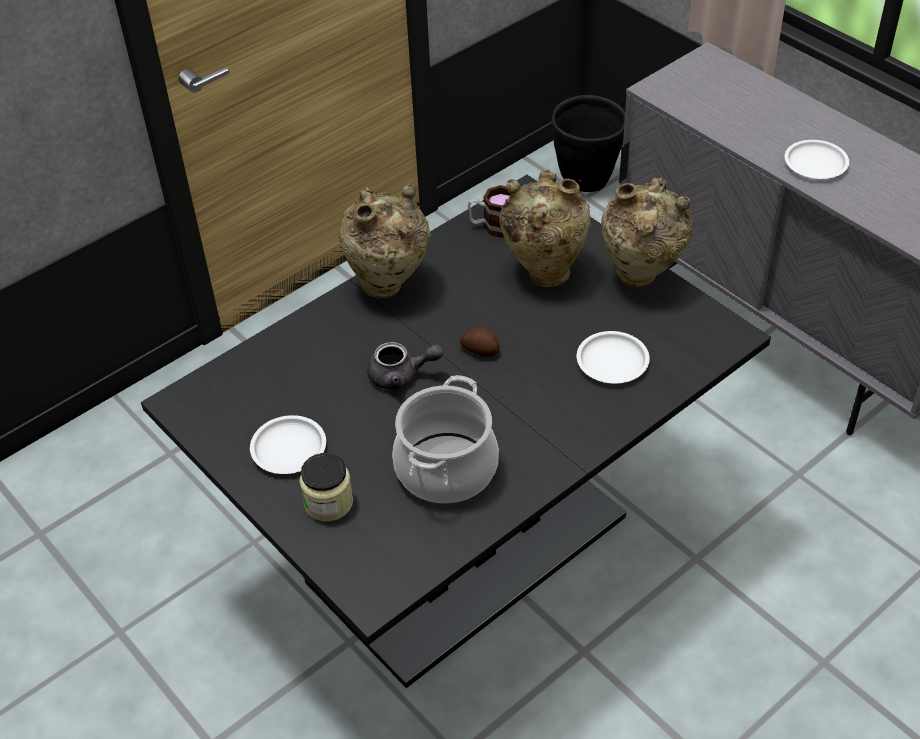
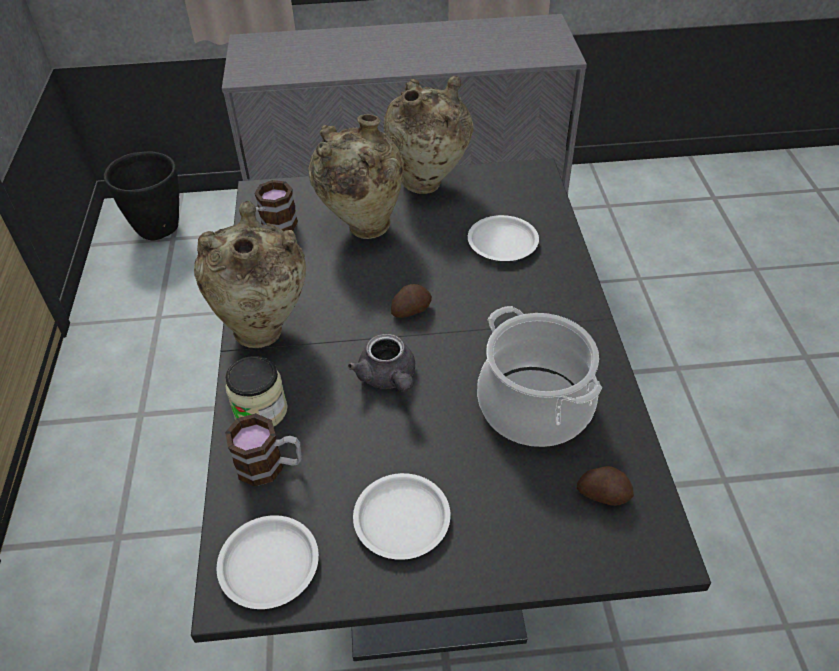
camera: 55 degrees left, 0 degrees up
(277, 362) = (270, 466): none -> mug
(328, 502) = (506, 522): jar -> jar (261, 410)
(396, 544) = (603, 493): none -> potato
(401, 376) = (388, 378): grey teapot -> grey teapot turned 120 degrees clockwise
(815, 163) = (412, 56): white plate -> white plate (269, 564)

